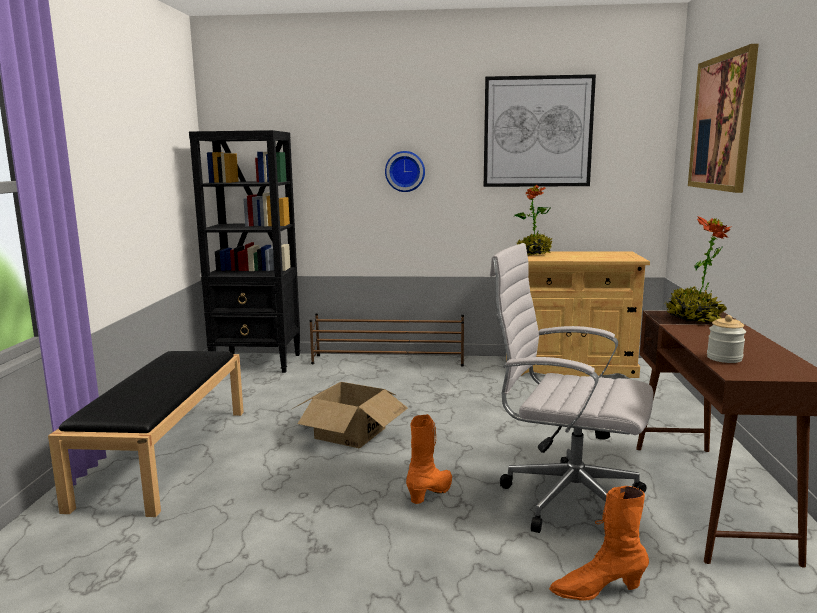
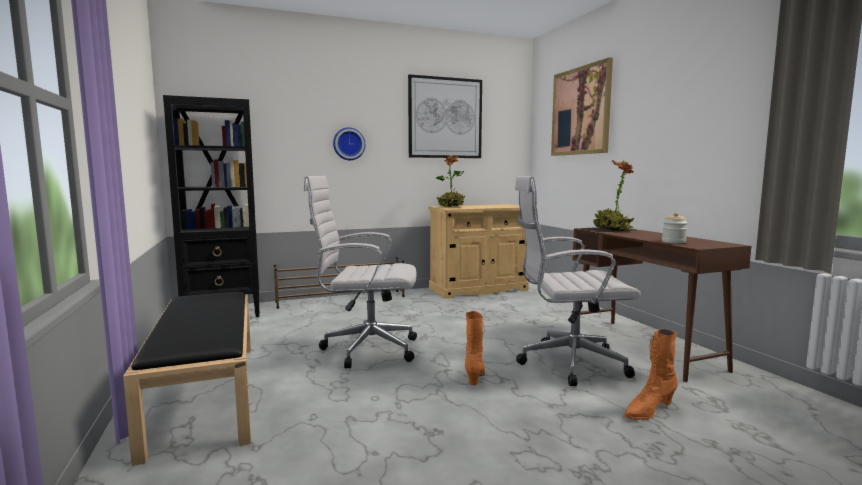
camera: 25 degrees left, 5 degrees down
(350, 433) = (365, 349): cardboard box -> white office chair

